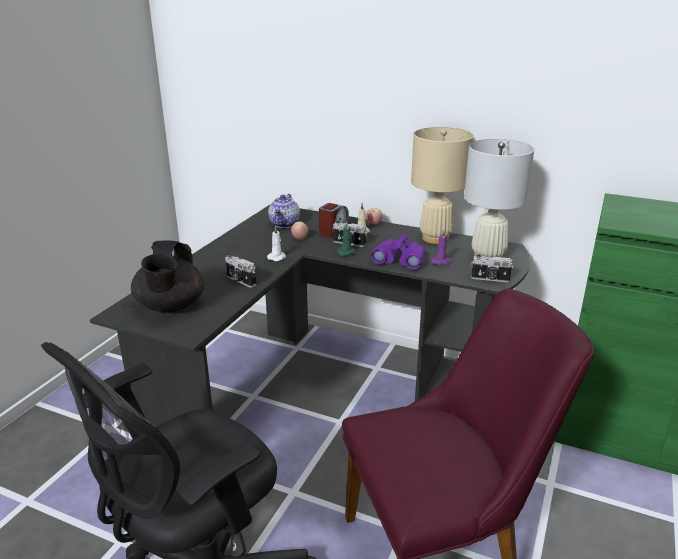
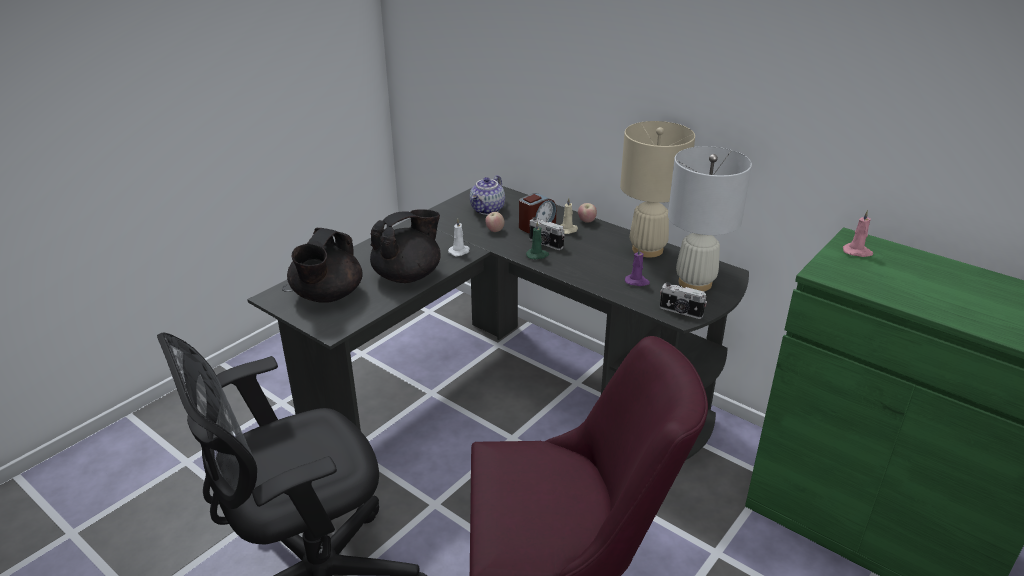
camera: 15 degrees right, 5 degrees up
(240, 281) = (408, 275): camera -> black teapot
(399, 260) = (590, 273): purple binoculars -> none
(629, 207) = (857, 252): none -> pink candle

